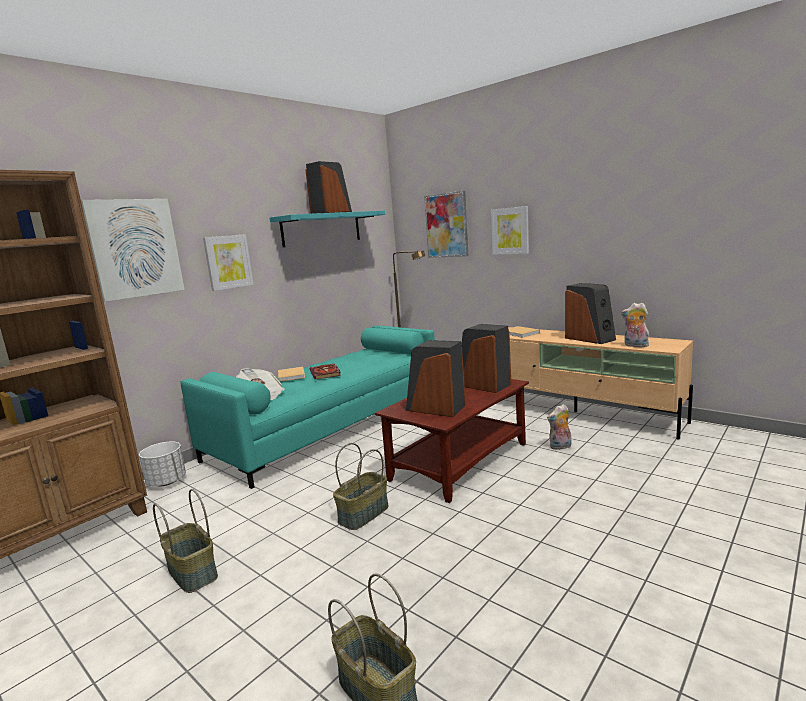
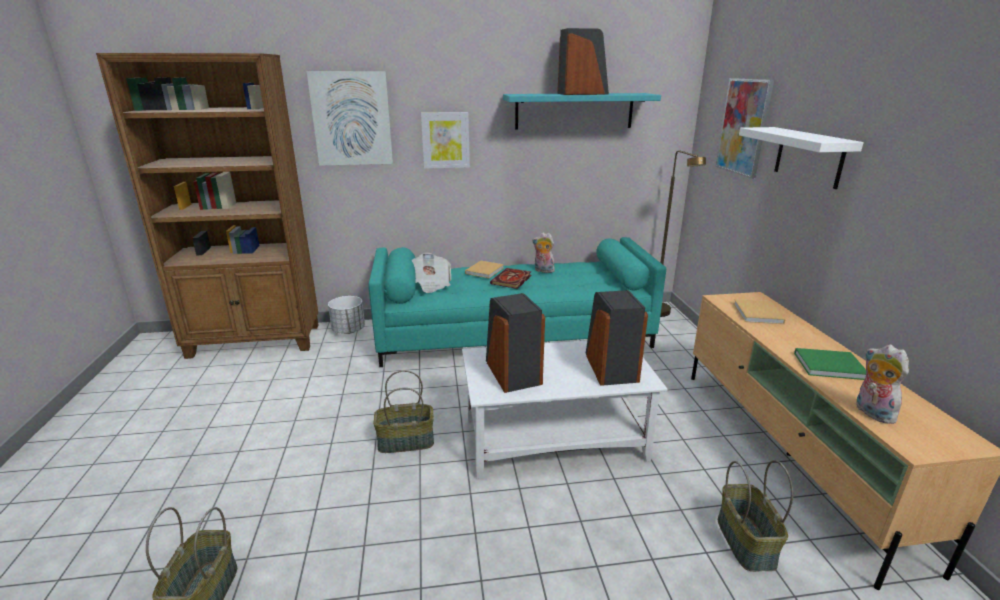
camera: 40 degrees right, 10 degrees up
(193, 572) = (264, 417): basket -> basket (747, 542)
(460, 461) = (555, 439): brown coffee table -> white coffee table
(510, 231) = (809, 157): picture -> white shelf
(560, 447) = (684, 490): plush toy -> plush toy (543, 271)
(590, 338) = (831, 366): speaker -> green book

